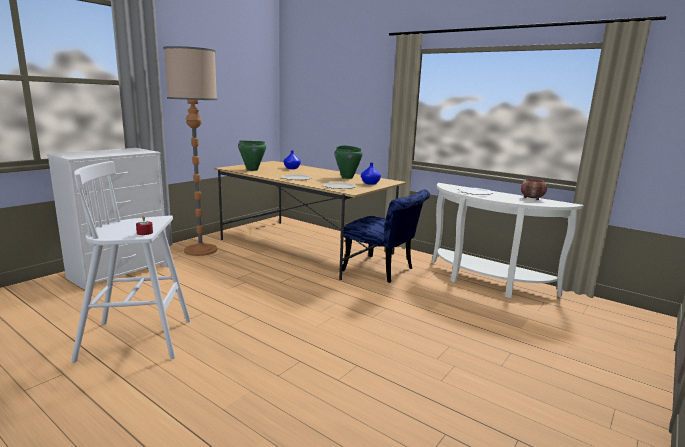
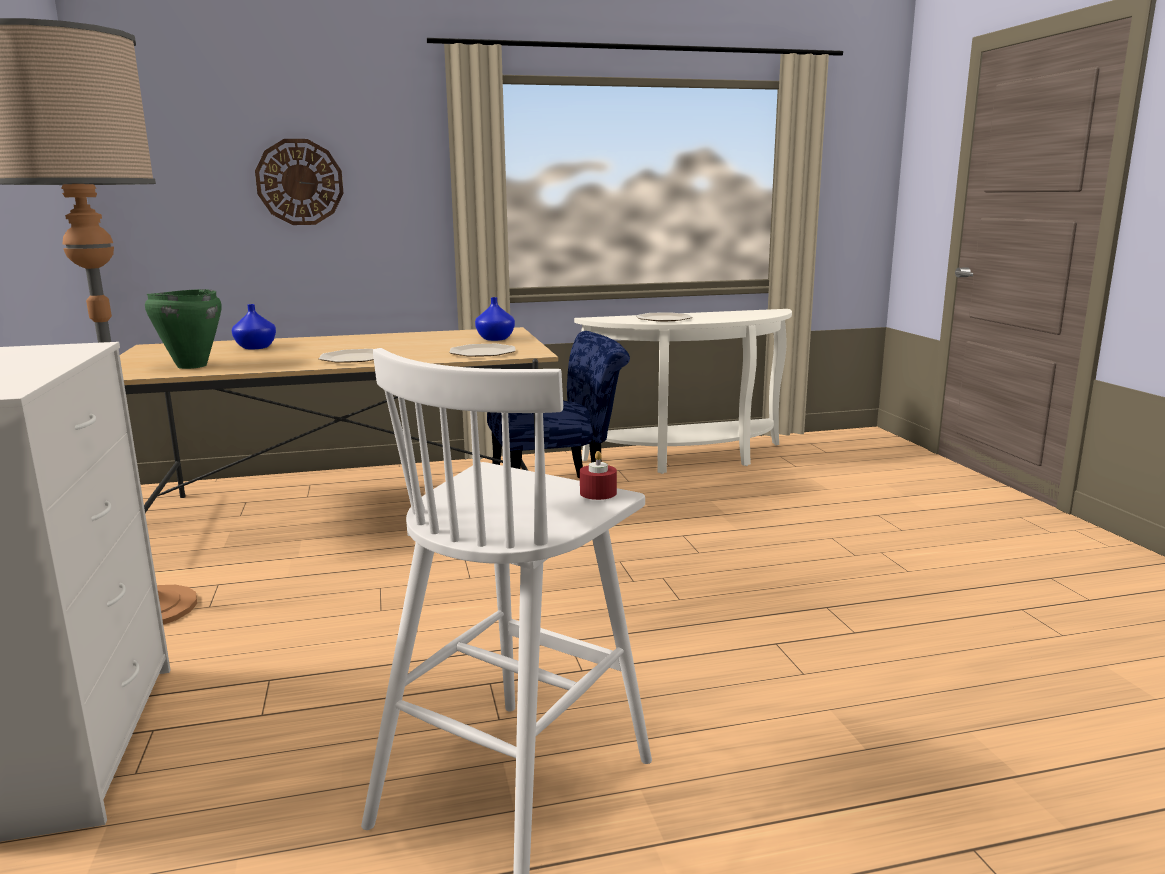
camera: 50 degrees left, 0 degrees up
(340, 101) = (300, 182): none -> wall clock
(347, 177) = (423, 339): green cooking pot -> none
(532, 198) = (734, 312): bowl -> none

